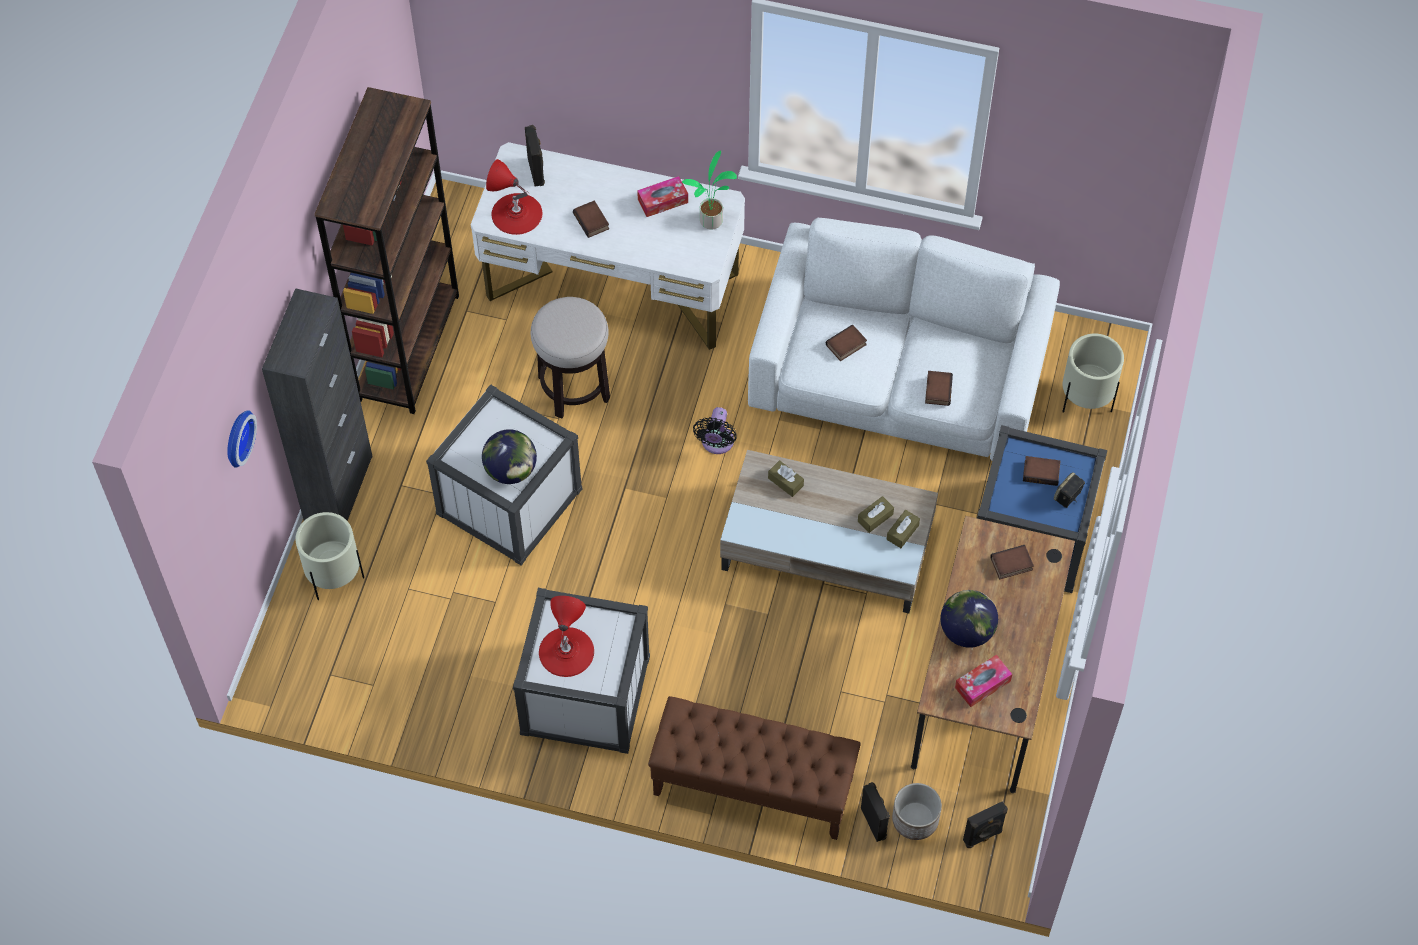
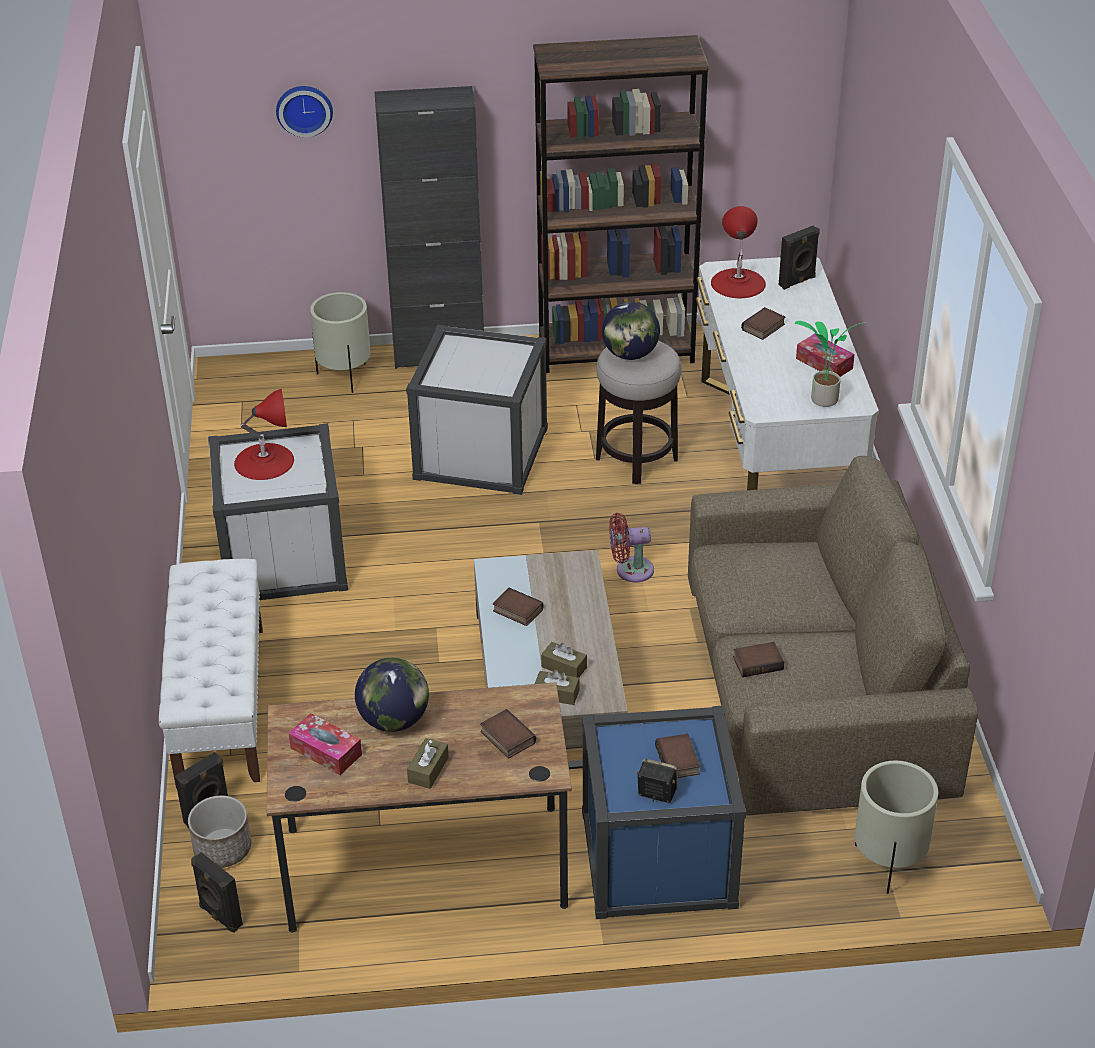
camera: 70 degrees right, 20 degrees down
(510, 470) = (456, 376): globe -> globe (630, 354)
(716, 443) = (630, 570): black fan -> red fan
(752, 786) = (221, 704): brown bench -> white bench
(785, 482) = (572, 587): brown tissue box -> brown tissue box (428, 770)
(846, 346) = (769, 576): book -> book (516, 611)
(899, 373) = (813, 686): white sofa -> brown sofa

